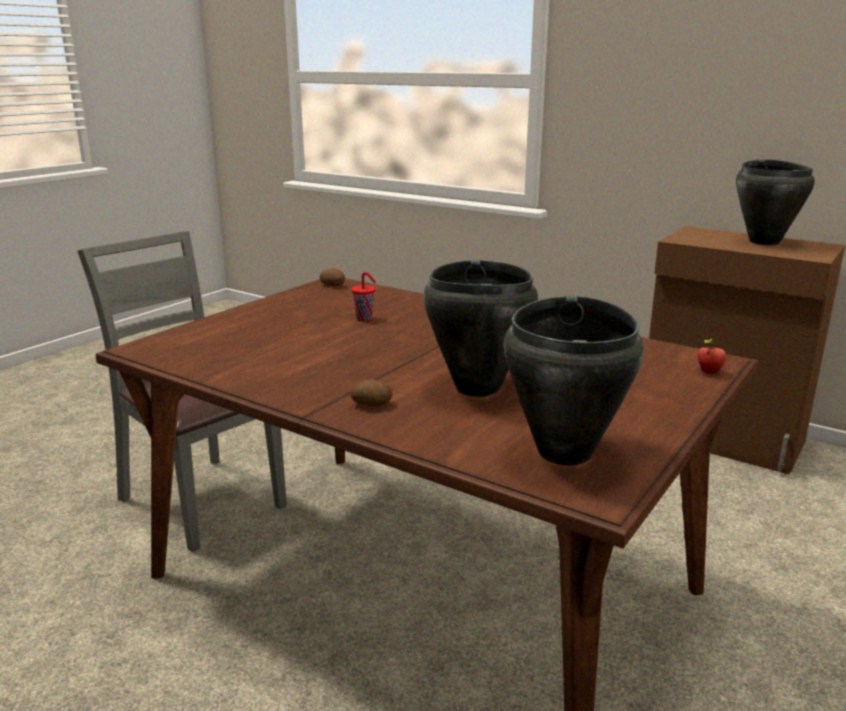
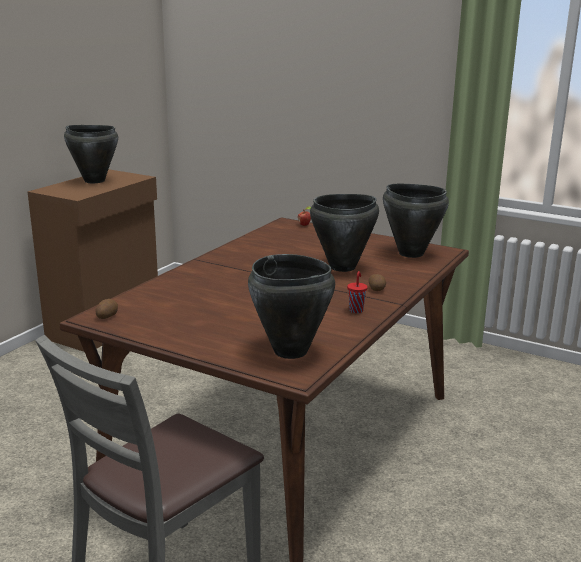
camera: 95 degrees left, 0 degrees up
(195, 347) = (290, 351): none -> black cooking pot
(365, 318) = (213, 298): red cup -> red cup (356, 310)

